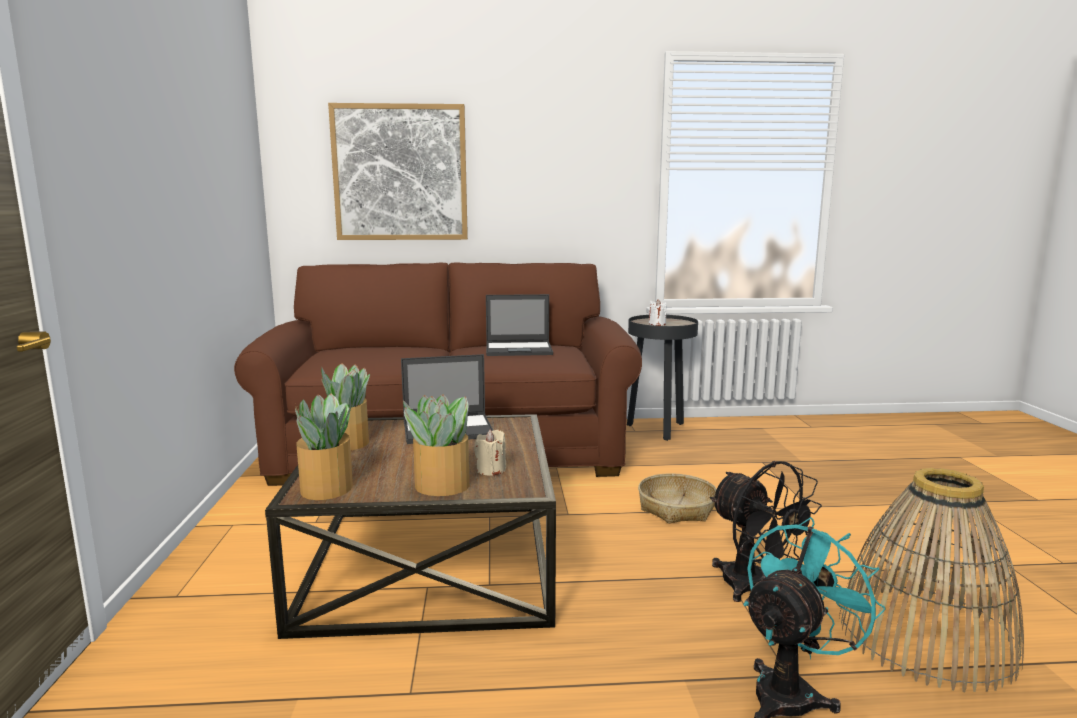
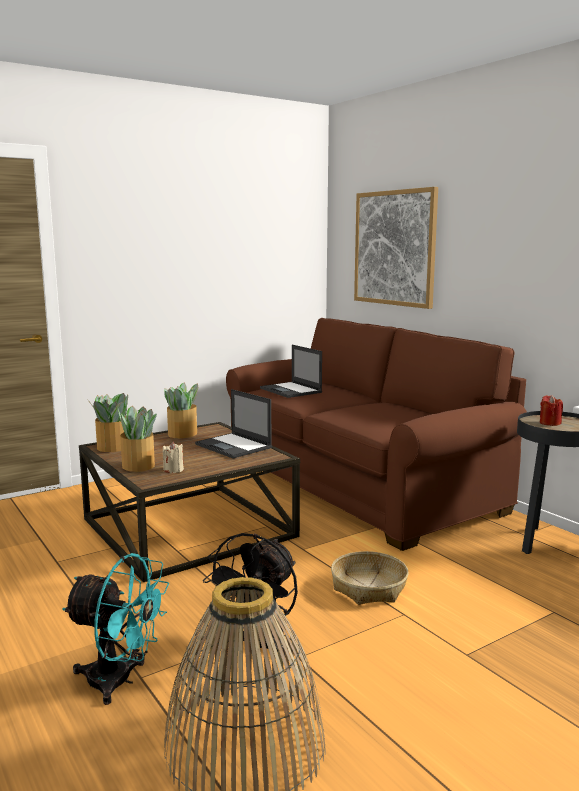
camera: 60 degrees right, 0 degrees up
(519, 349) = (394, 412): laptop -> laptop (291, 390)
(657, 324) = (550, 423): white candle -> red candle

